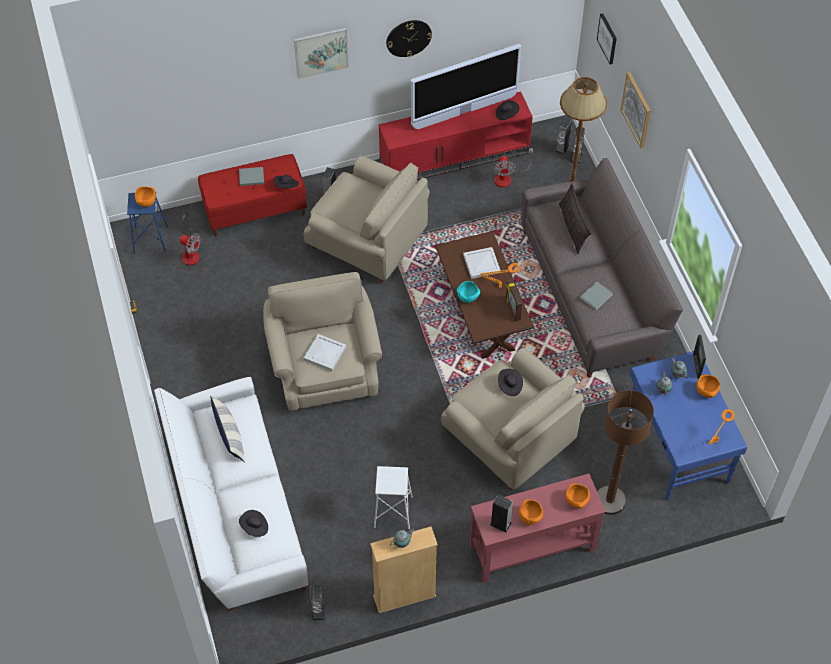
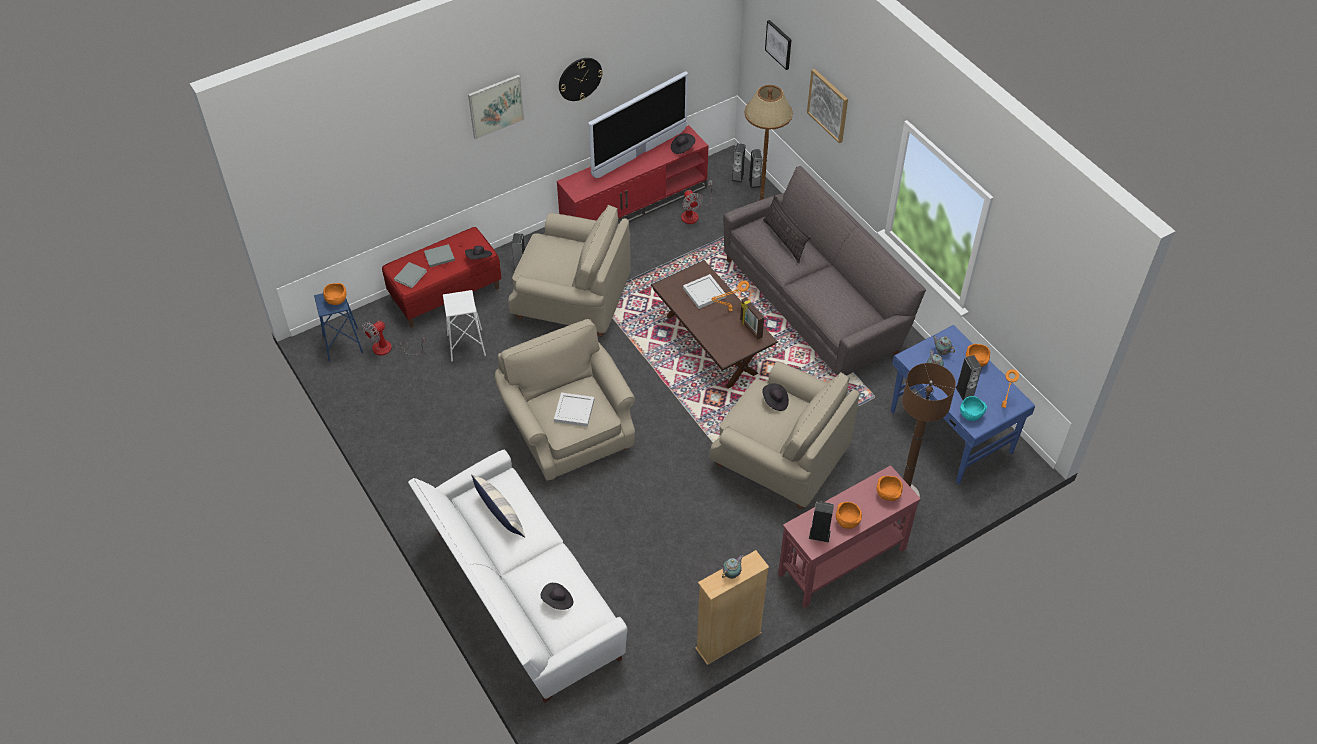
camera: 15 degrees left, 5 degrees down
(190, 252) = (389, 348): fan -> fan turned 120 degrees clockwise
(318, 611) = (642, 679): speaker -> speaker (965, 392)
(393, 512) = (687, 558): white stool -> white stool (466, 345)
(468, 297) = (702, 327): turquoise bowl -> turquoise bowl (971, 415)
(596, 296) = (831, 298): grey book -> grey book (411, 275)
(696, 366) = (957, 340): picture frame -> none

